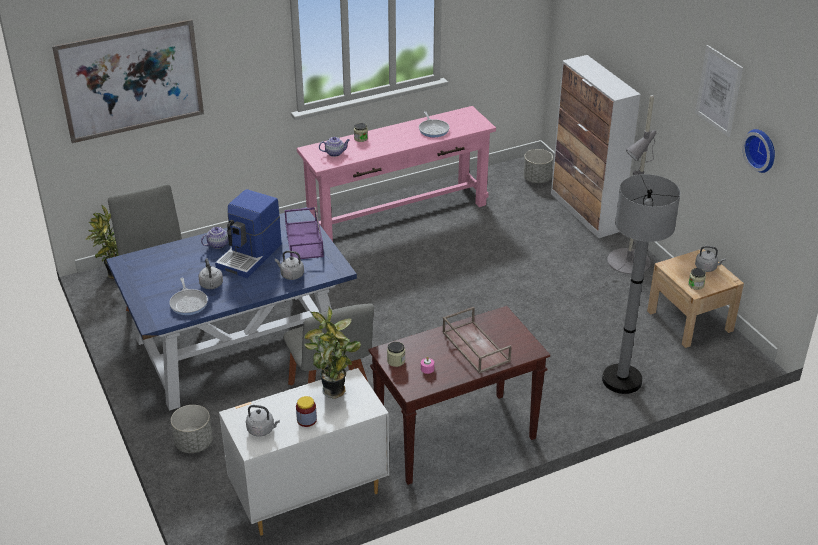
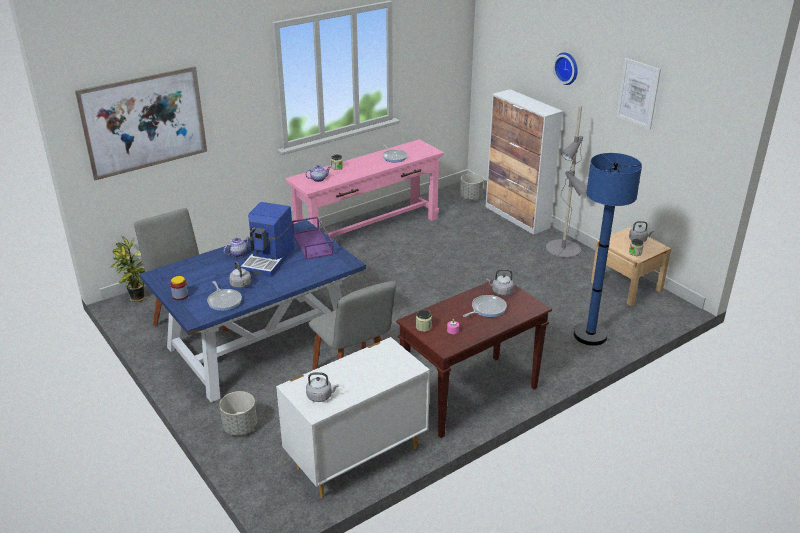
camera: 10 degrees left, 5 degrees down
(291, 275) = (309, 271): grey kettle -> grey kettle (501, 292)
(306, 420) = (359, 383): jar -> jar (180, 296)
(336, 392) = (377, 358): potted plant -> none
(474, 346) = (486, 309): brown tray -> frying pan
(622, 380) = (590, 335): grey floor lamp -> blue floor lamp
(762, 150) = (682, 134): wall clock -> wall clock (567, 68)

